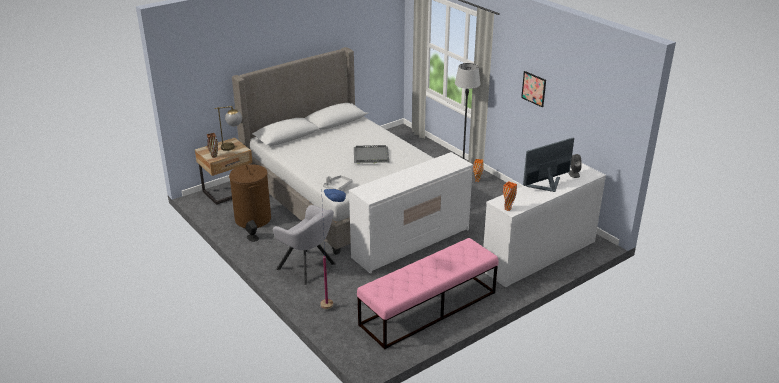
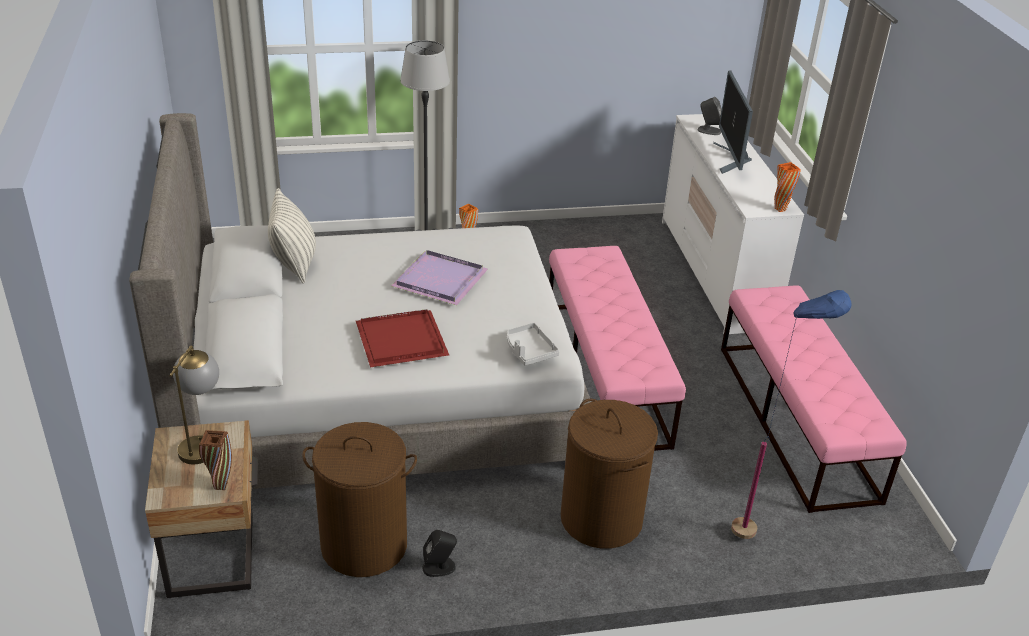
camera: 65 degrees left, 5 degrees up
(308, 267) = (602, 519): grey armchair -> brown laundry basket
(318, 160) = (400, 342): none -> red tray
(351, 126) = (294, 263): none -> pillow
(371, 155) = (439, 279): grey tray -> purple tray
(411, 243) = (605, 373): white dresser -> pink bench
(534, 88) = (549, 38): picture -> none

